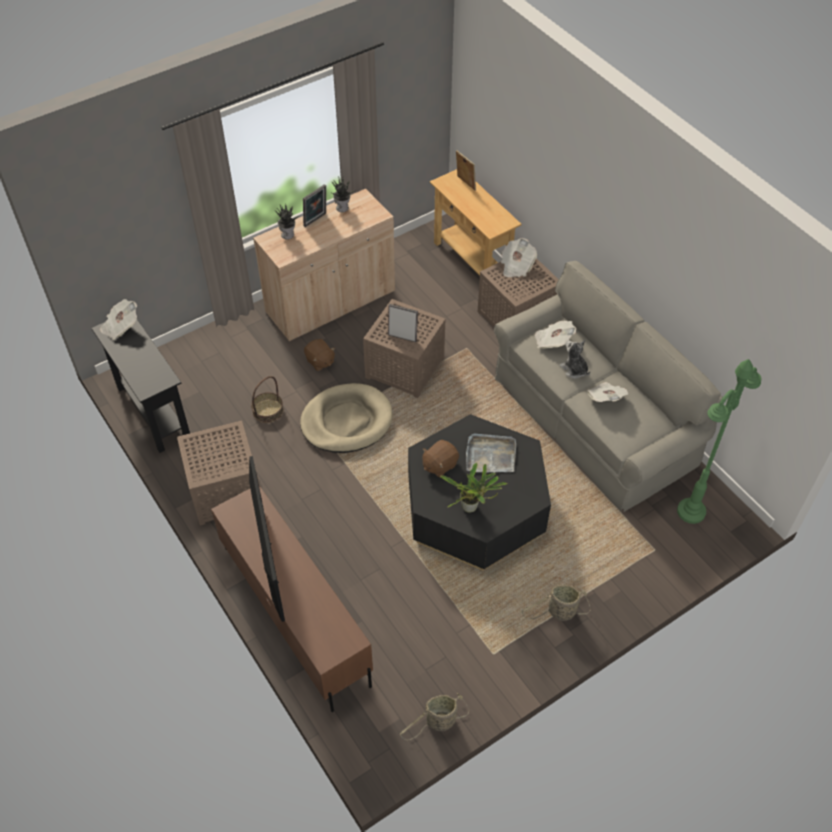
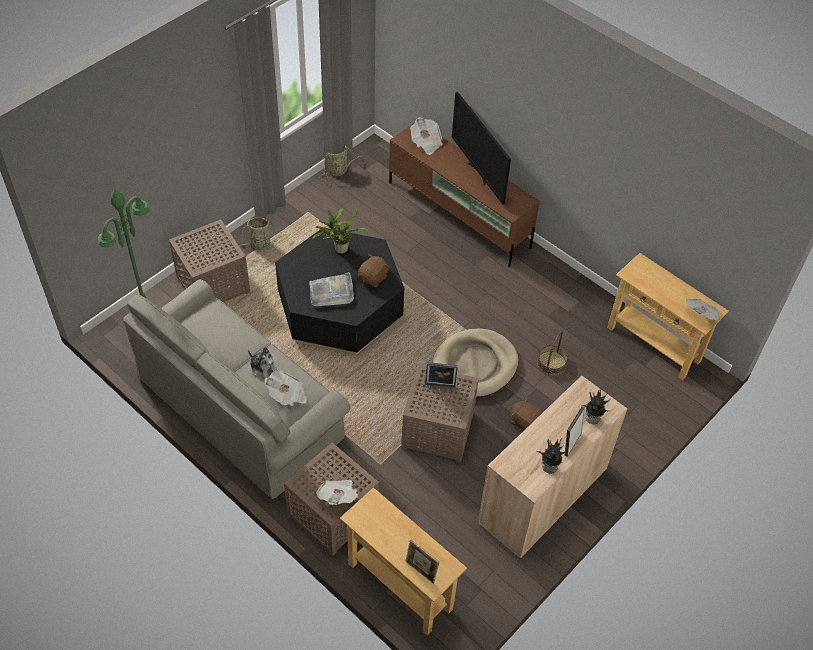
camera: 165 degrees right, 0 degrees up
(153, 412) = (653, 344): black console table -> beige console table
(224, 490) = (554, 289): brown side table -> brown side table (214, 284)
(605, 398) = (232, 344): newspaper -> newspaper (426, 143)

